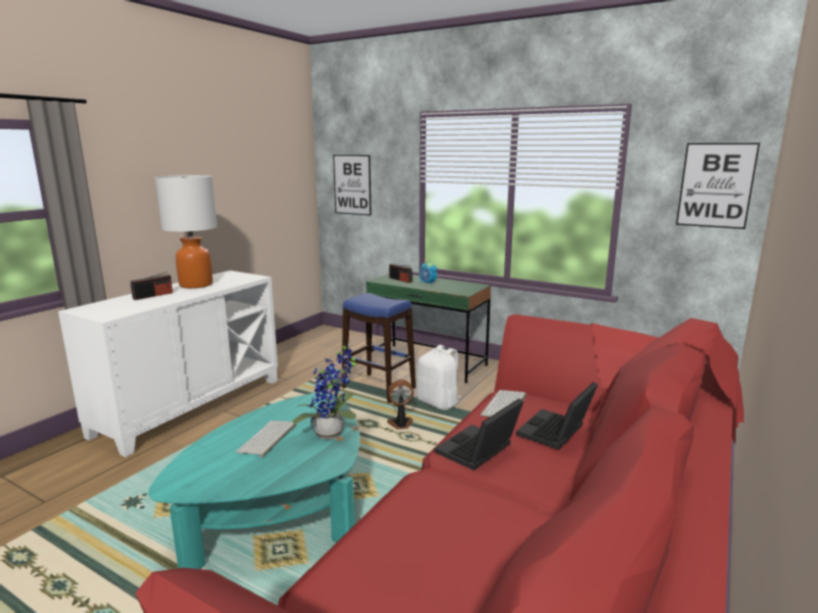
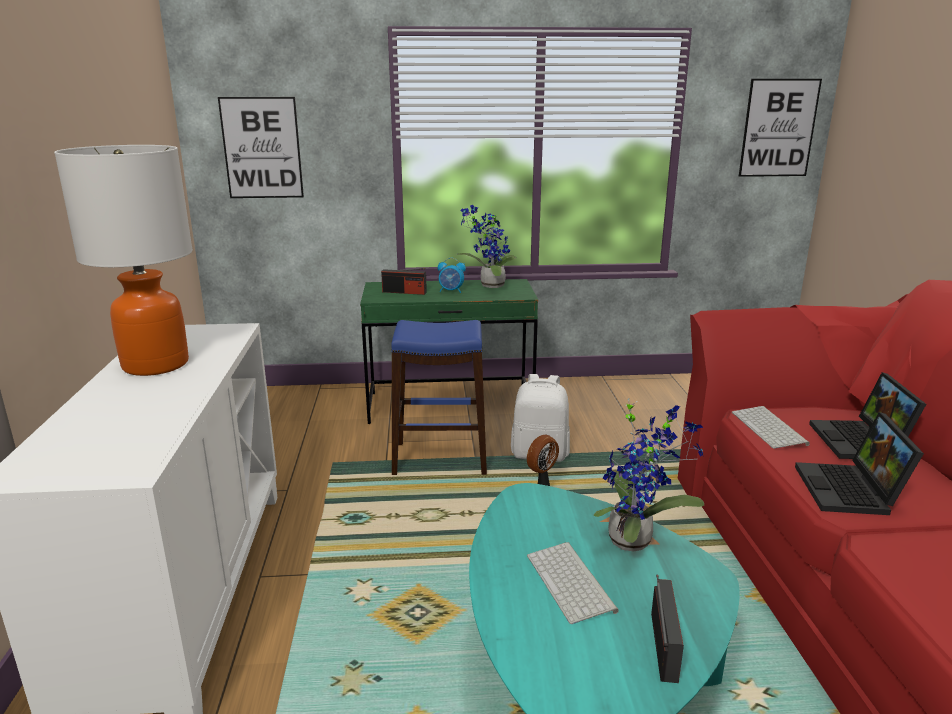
camera: 35 degrees left, 5 degrees up
(153, 295) = (120, 405): radio -> radio (664, 646)
(457, 284) = (489, 286): none -> potted plant

